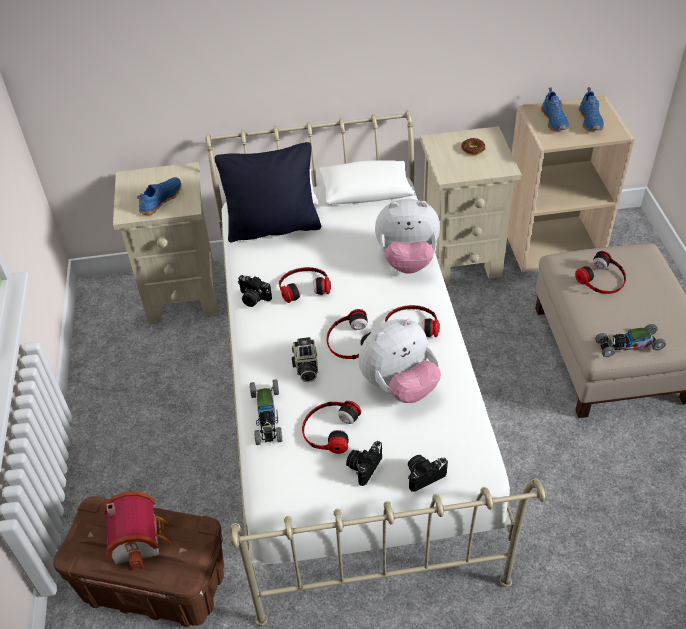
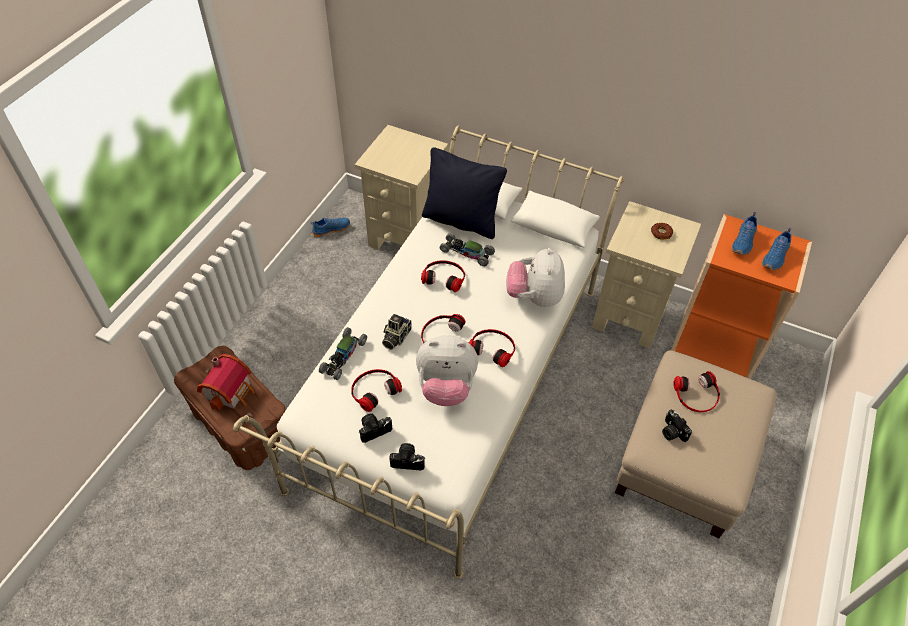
camera: 30 degrees right, 5 degrees up
(160, 200) = (398, 161): blue shoe -> blue shoe (331, 229)
(253, 298) = (403, 267): camera -> camera (672, 432)
(407, 260) = (534, 297): plush toy -> plush toy turned 60 degrees clockwise
(553, 242) = (717, 343): beige bookcase -> orange bookcase
(628, 345) = (669, 459): toy car -> toy car (466, 253)

